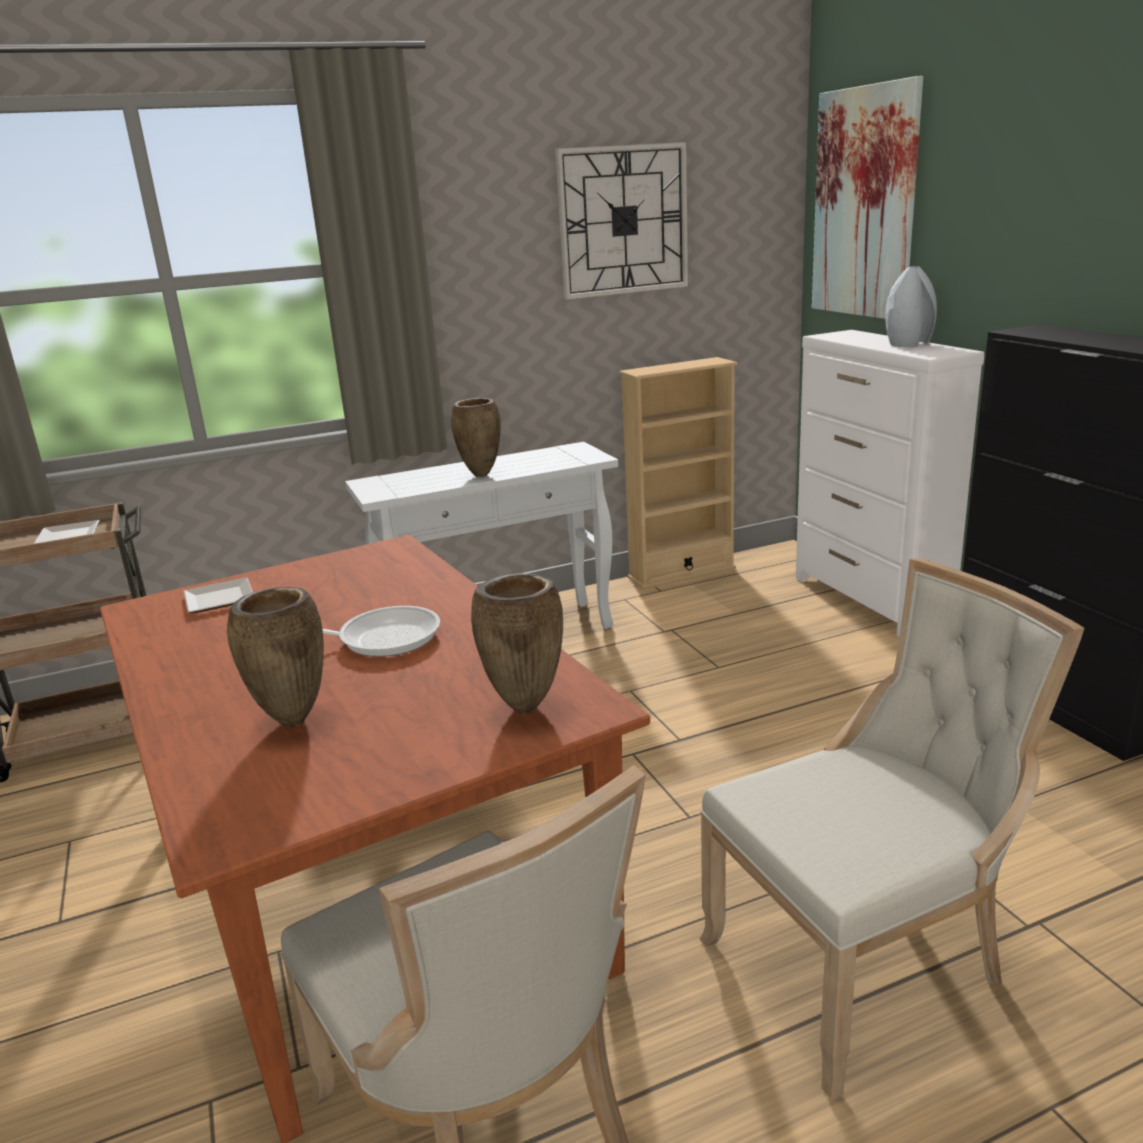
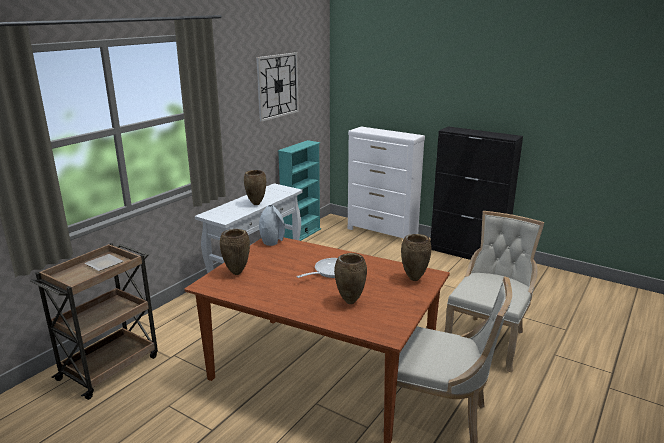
camera: 35 degrees left, 0 degrees up
(222, 598) = (237, 273): plate -> brown vase
(681, 573) = (301, 235): beige bookcase -> turquoise bookcase
(865, 204) = (363, 78): picture -> none
(909, 344) = (395, 133): grey vase -> grey vase (272, 242)

